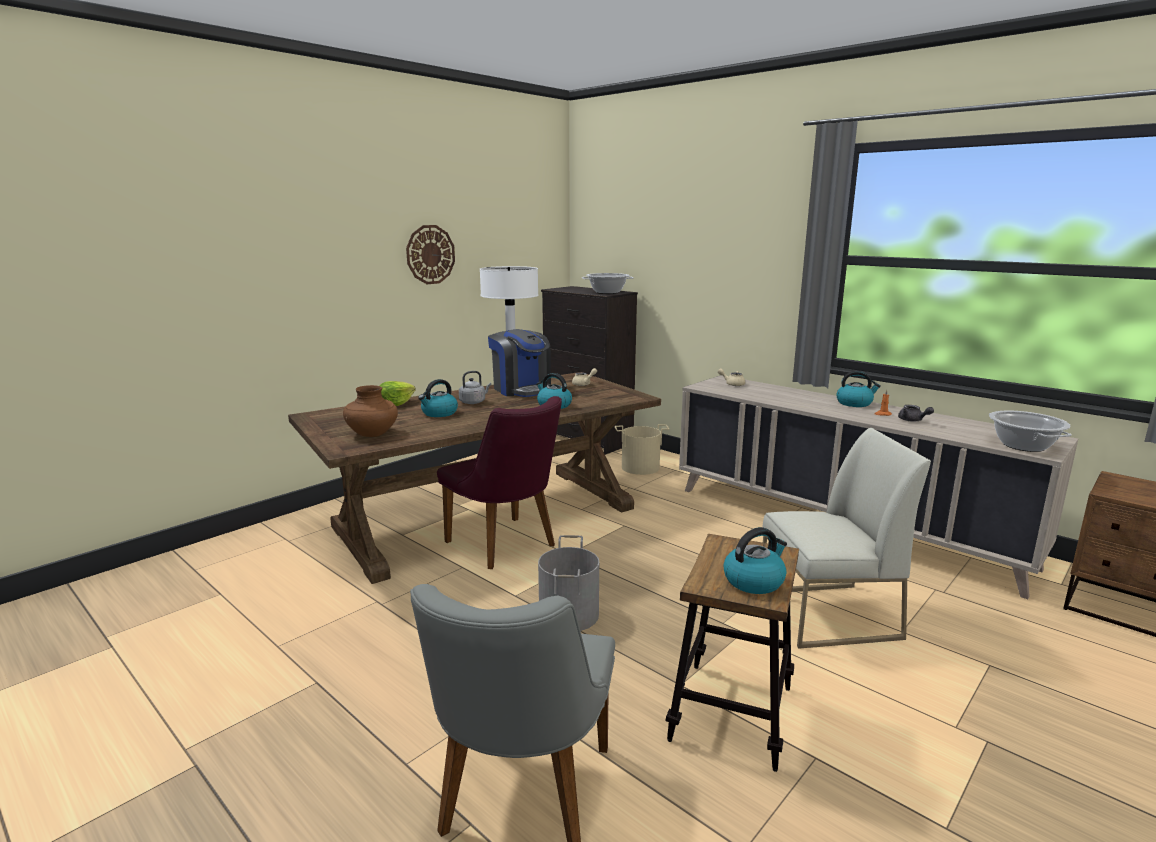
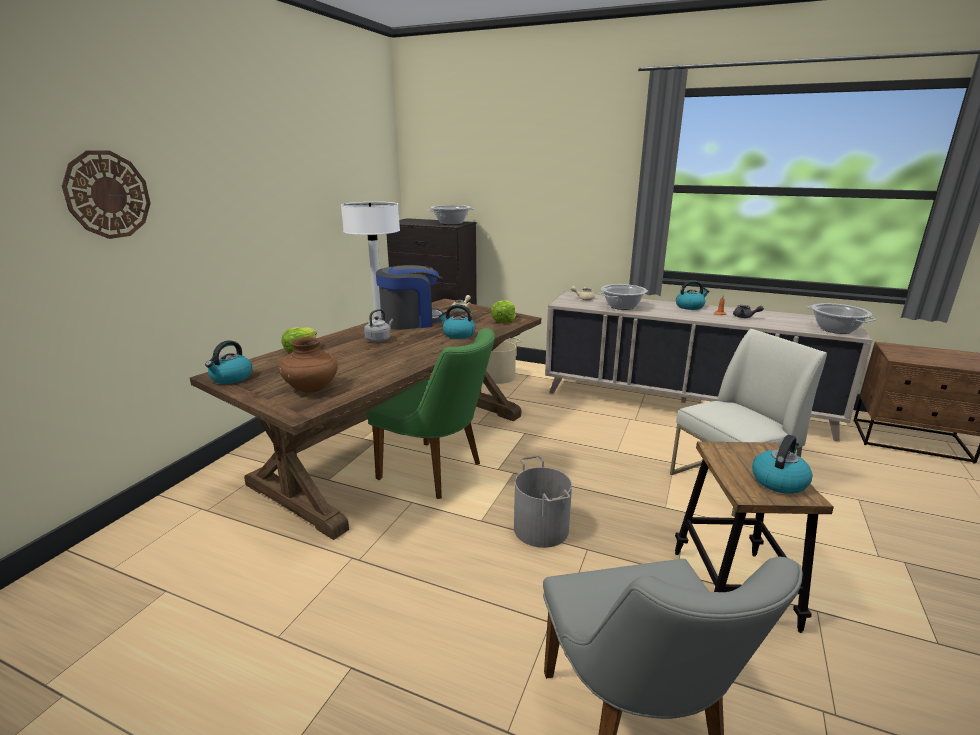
camera: 20 degrees left, 5 degrees up
(430, 254) = (291, 192): wall clock -> wall clock (108, 195)
(439, 413) = (357, 356): kettle -> kettle (231, 378)
(507, 546) = (438, 472): purple chair -> green chair
(522, 389) = (411, 321): coffee machine -> coffee machine turned 60 degrees counterclockwise
(617, 397) = (503, 320): none -> lettuce
(768, 396) = (622, 306): none -> cooking pot

